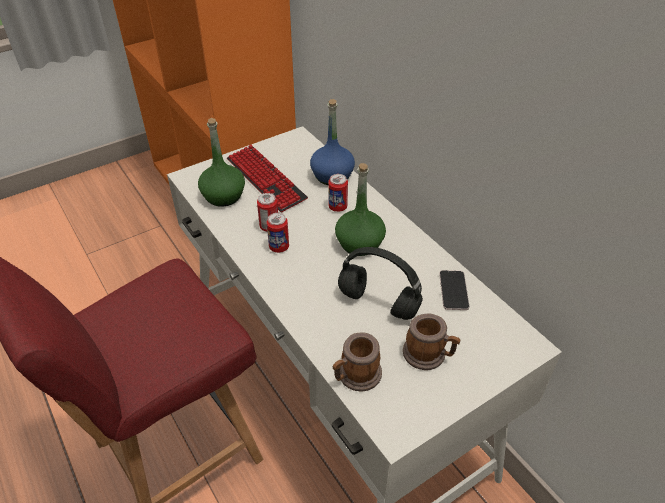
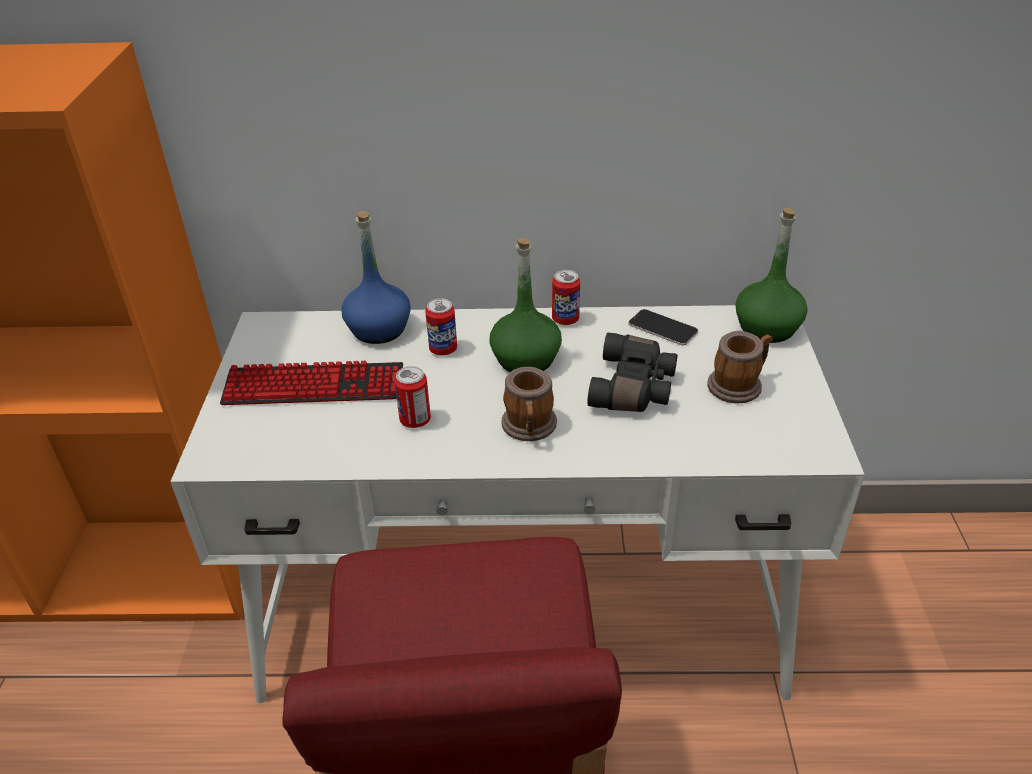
camera: 55 degrees left, 5 degrees down
(223, 196) = (300, 439): green bottle -> green bottle (767, 328)
(279, 247) = (464, 427): can -> can (565, 319)
(355, 376) = (730, 449): mug -> mug (529, 428)
(377, 303) = (634, 388): black headphones -> black binoculars

